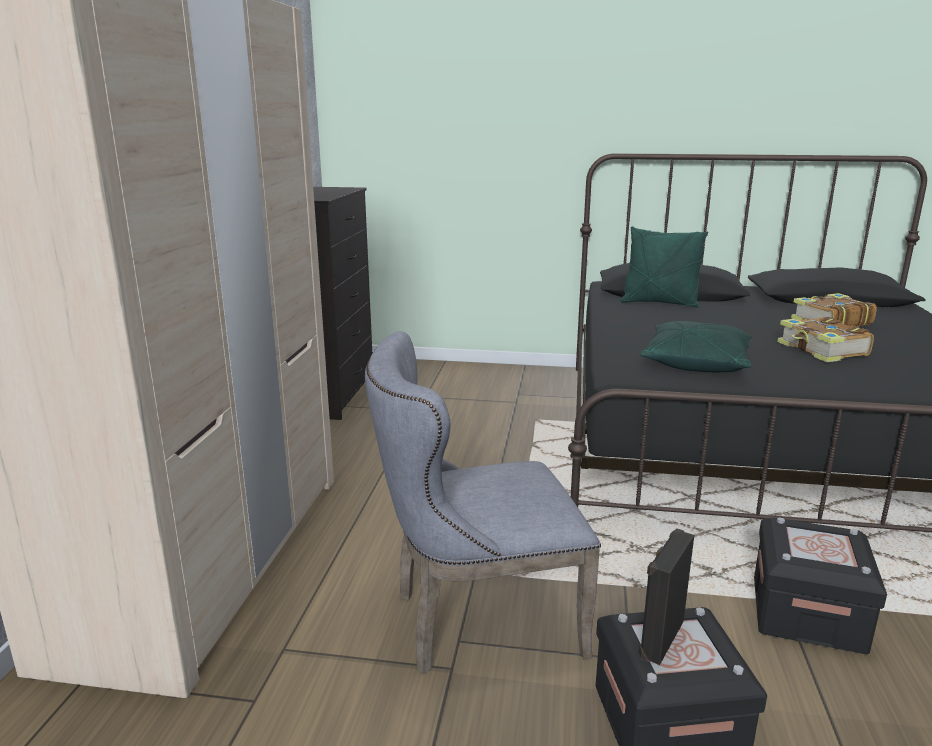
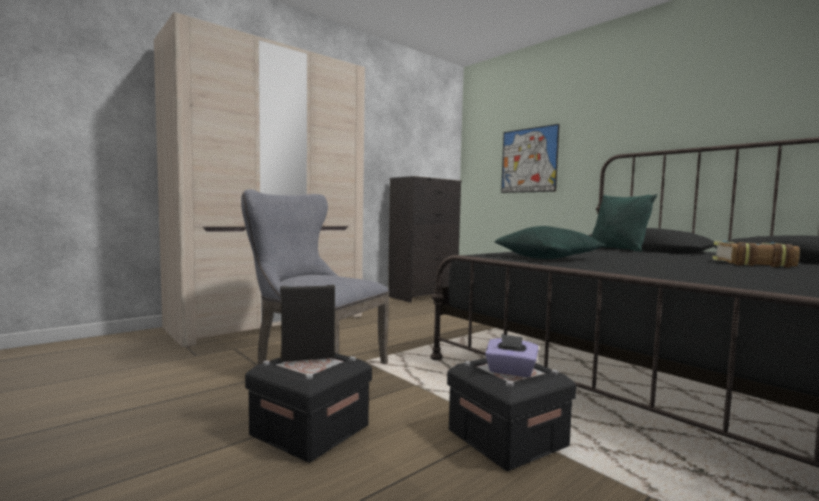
camera: 40 degrees right, 15 degrees down
(463, 147) = (528, 160): none -> picture
(822, 350) = (682, 266): book -> none
(830, 549) = (510, 371): none -> purple tissue box

